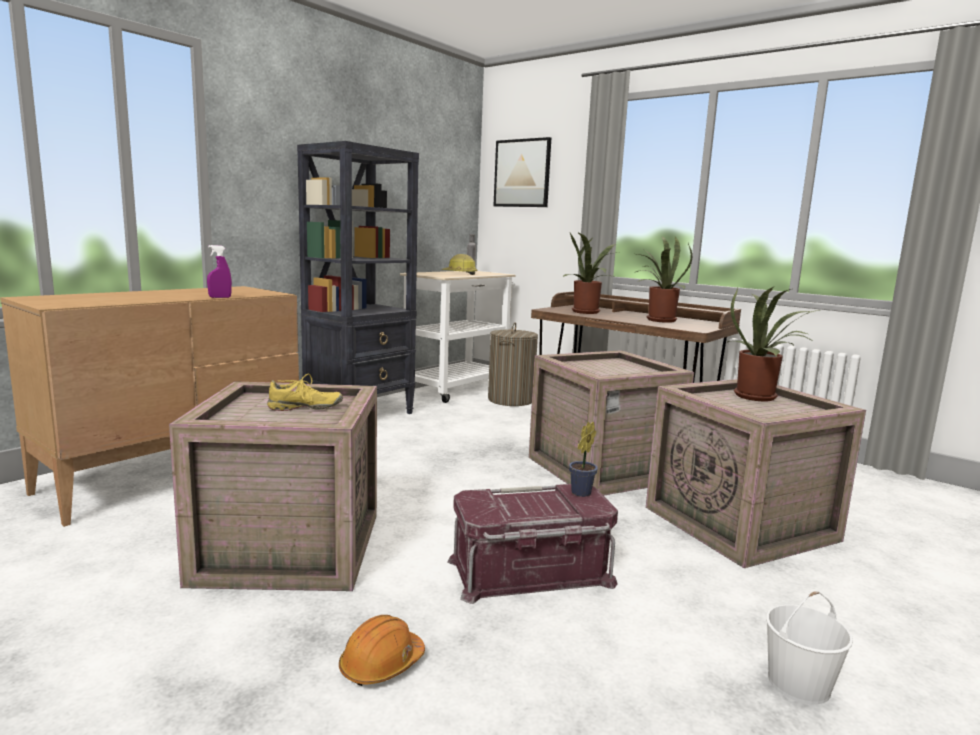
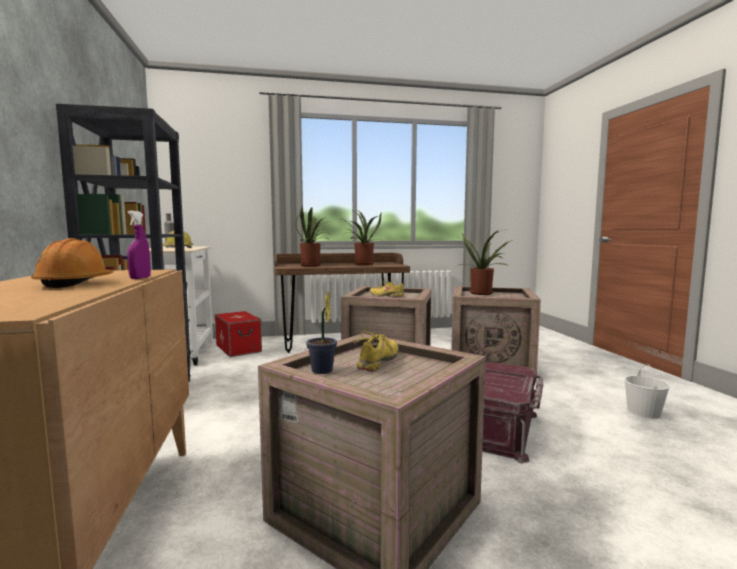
camera: 50 degrees left, 5 degrees down
(381, 665) = (595, 521): orange hard hat -> orange hard hat (76, 283)
(510, 400) = (238, 348): laundry basket -> storage box
(522, 173) = (202, 163): picture -> none
(579, 493) = (500, 367): potted plant -> potted plant (322, 371)
(607, 368) = (386, 296): none -> yellow shoe

